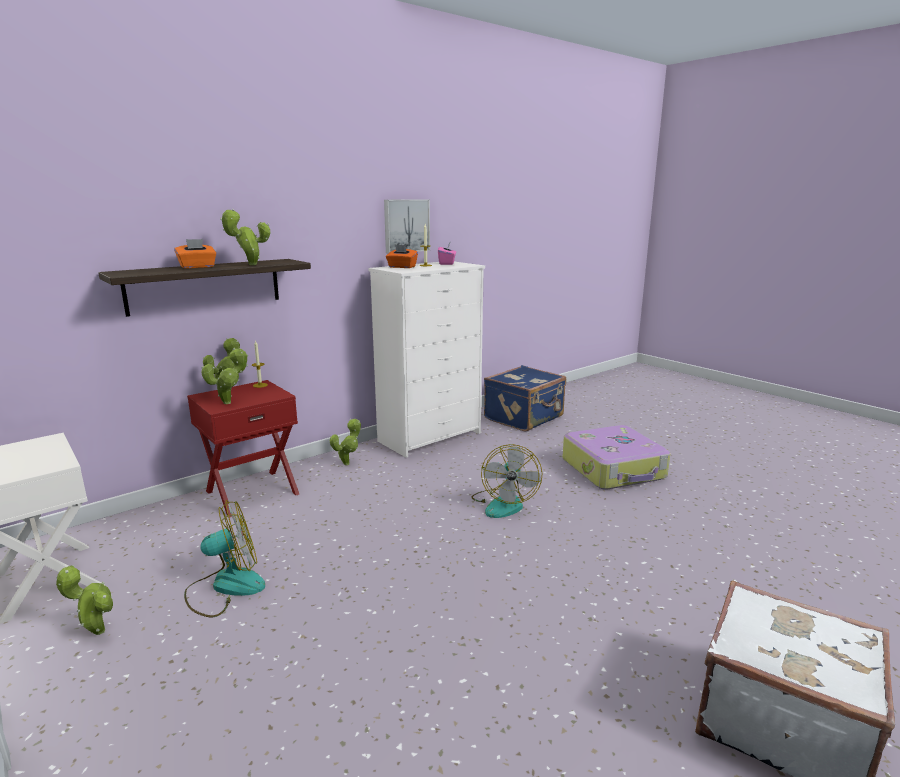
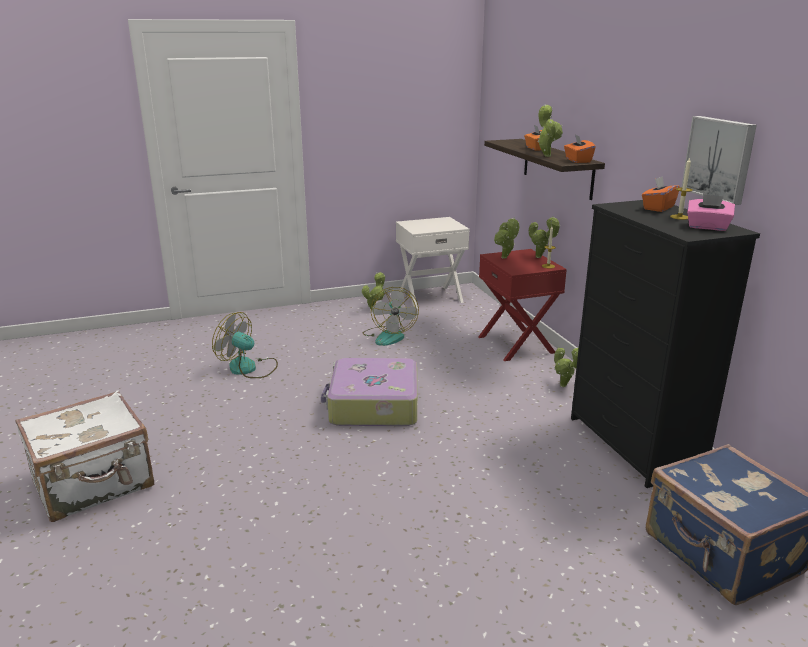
camera: 110 degrees right, 5 degrees up
(280, 261) = (577, 160): none -> orange tissue box
(431, 437) = (634, 445): white dresser -> black dresser
(504, 503) = (433, 455): fan -> fan (249, 368)
(614, 469) = (481, 575): suitcase -> suitcase (373, 405)

